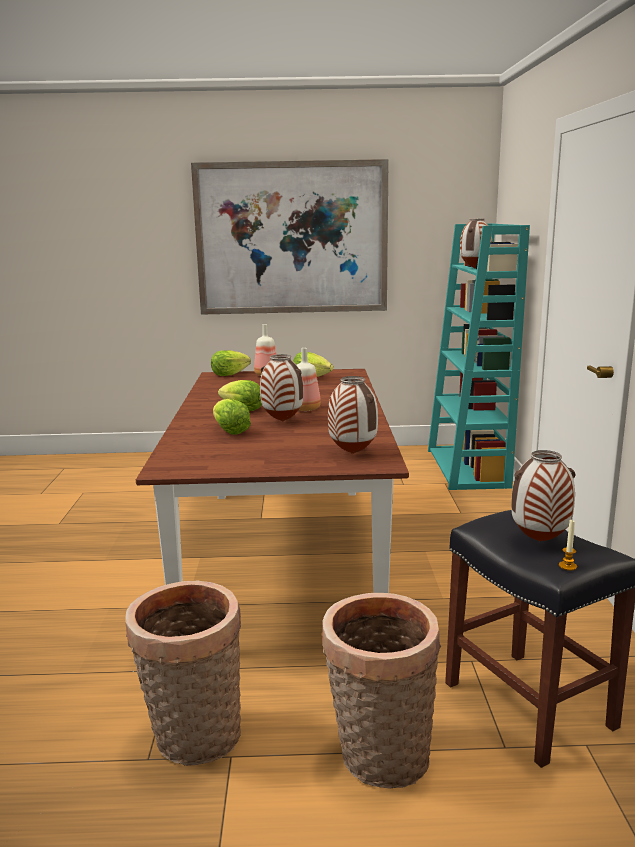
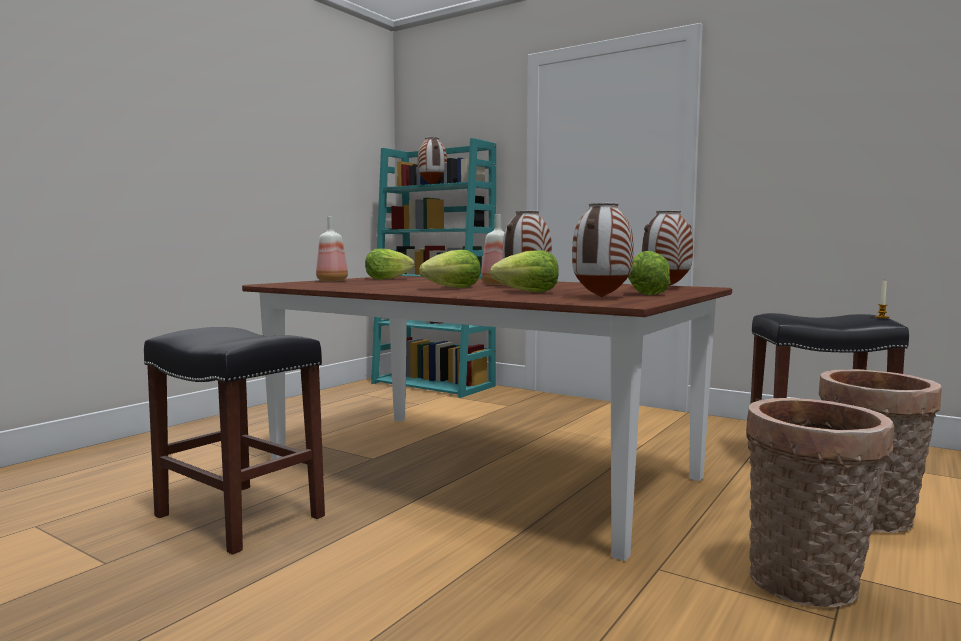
camera: 55 degrees left, 10 degrees down
(133, 524) = (237, 516): none -> black stool
(229, 374) = (290, 283): lettuce -> lettuce (645, 294)
(292, 238) = (227, 140): picture -> none
(538, 541) = (827, 318): vase -> vase (602, 297)

